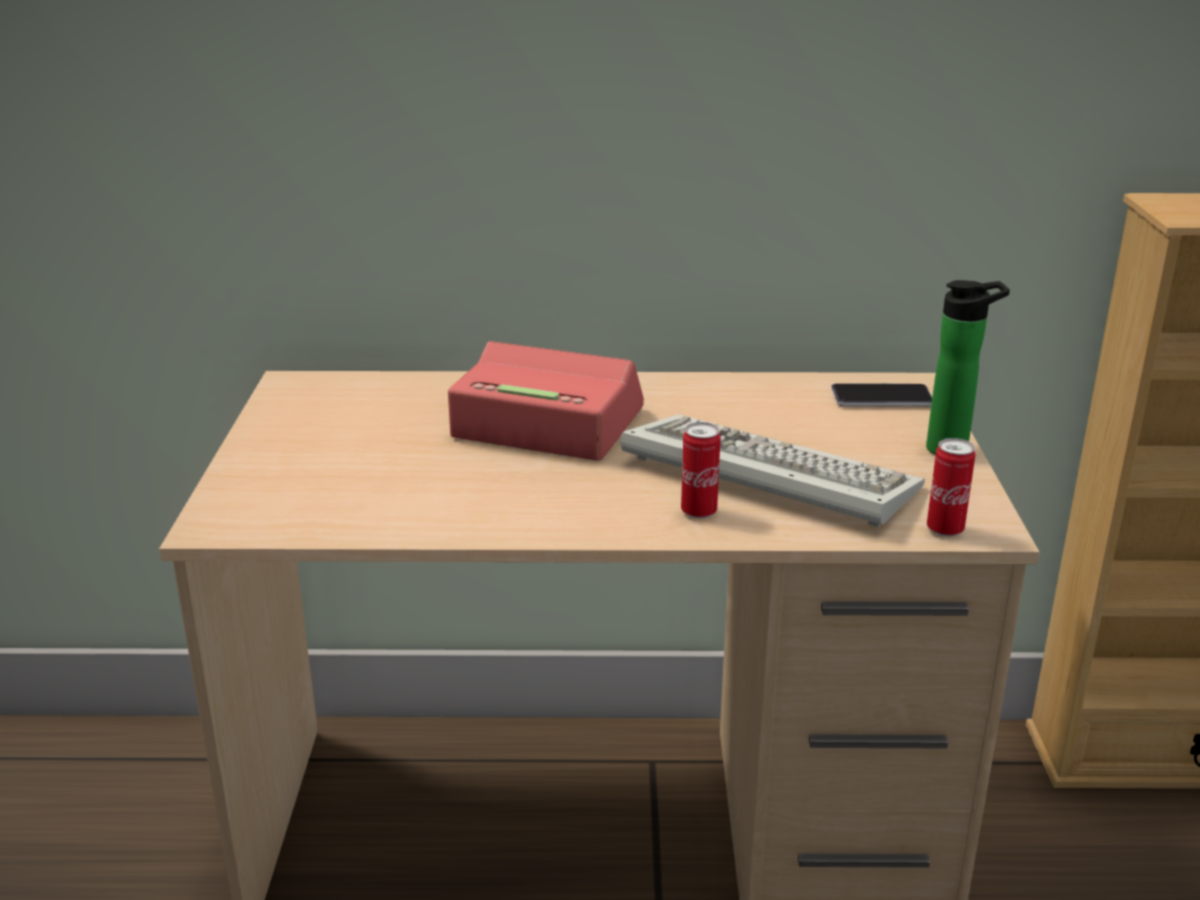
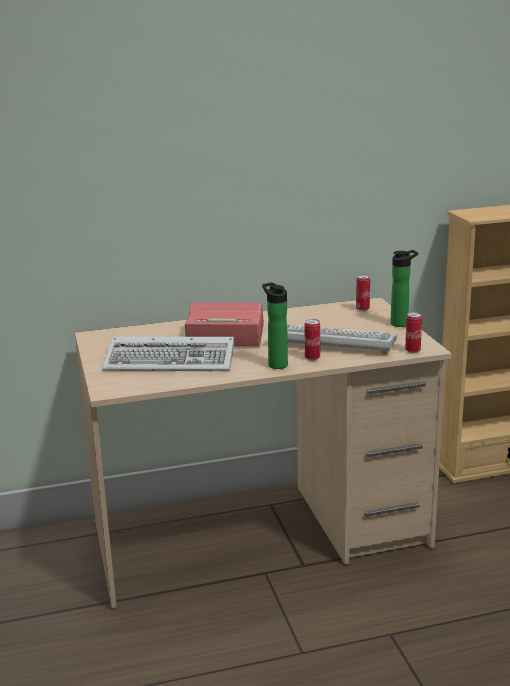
camera: 15 degrees left, 5 degrees down
(400, 469) = (173, 360): none -> keyboard
(608, 516) = (276, 364): none -> bottle
(881, 397) = (362, 309): phone -> can

